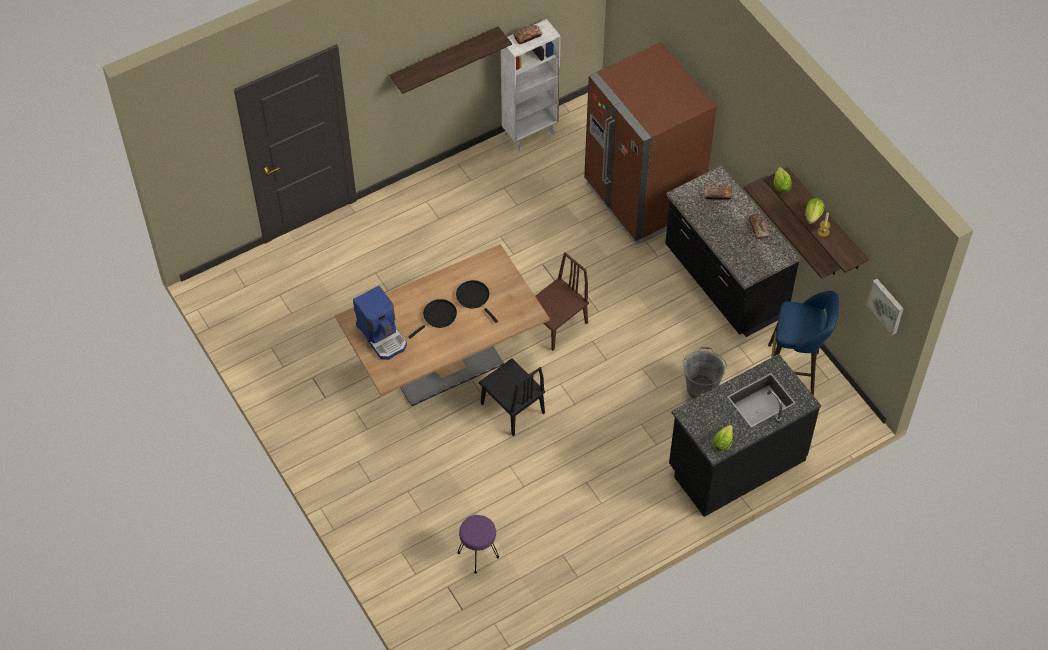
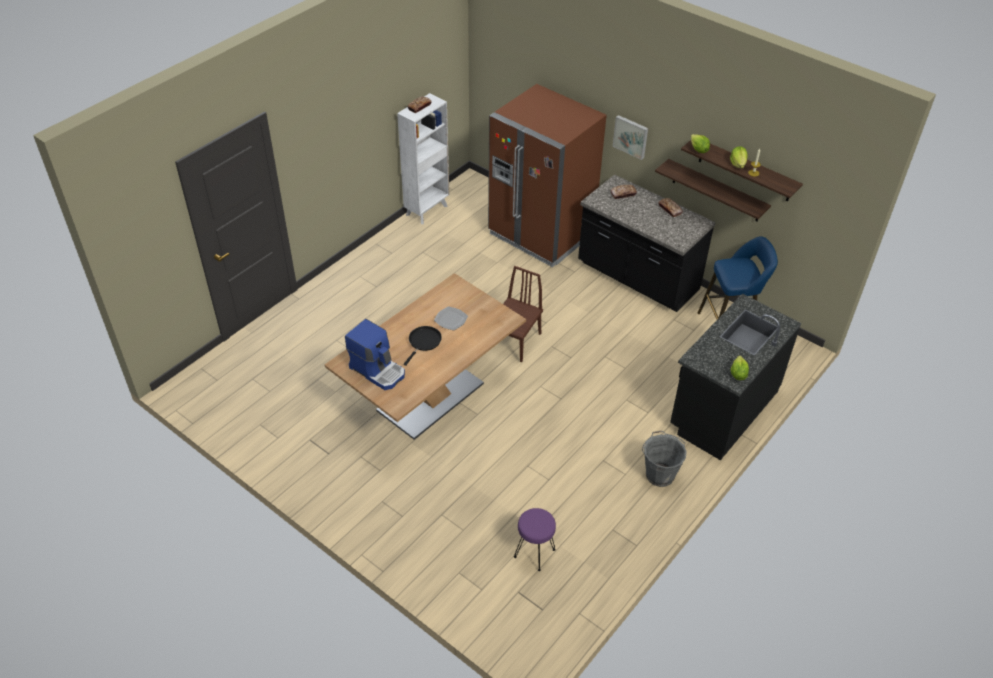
camera: 20 degrees left, 10 degrees down
(444, 59) = (355, 133): shelf -> none
(474, 298) = (450, 319): black frying pan -> plate
(512, 408) = (507, 416): black chair -> none
(701, 388) = (661, 358): grey bucket -> grey bucket (659, 474)
(886, 305) = (827, 222): picture -> picture (631, 136)

